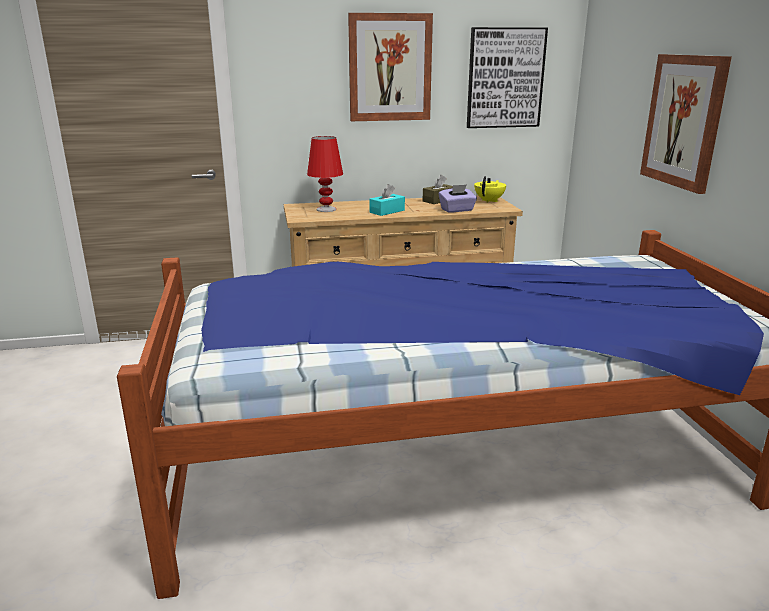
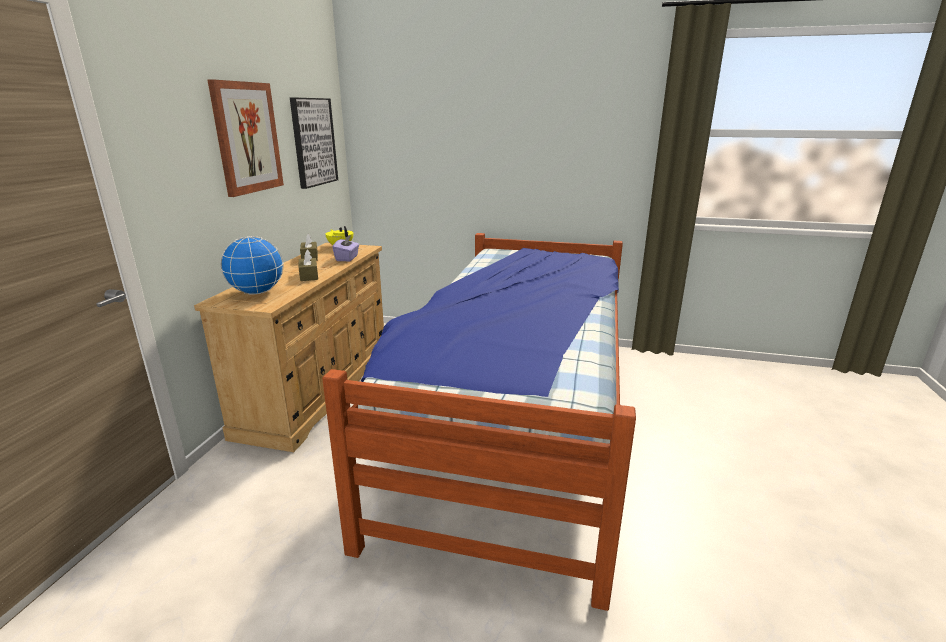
camera: 65 degrees left, 0 degrees up
(326, 209) = (257, 292): red table lamp -> globe
(387, 211) = (309, 275): turquoise tissue box -> brown tissue box
(684, 121) = (482, 160): picture -> none

